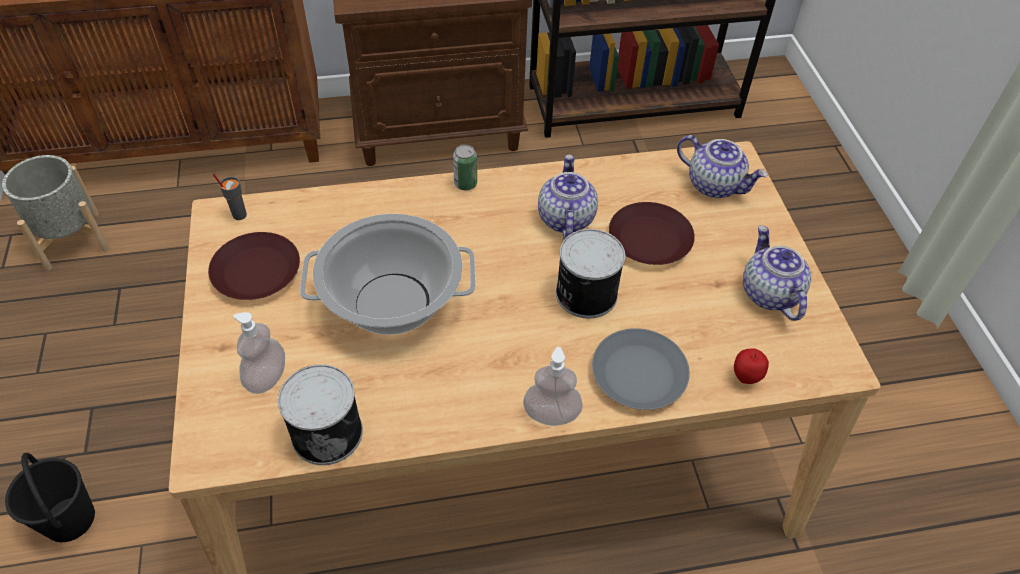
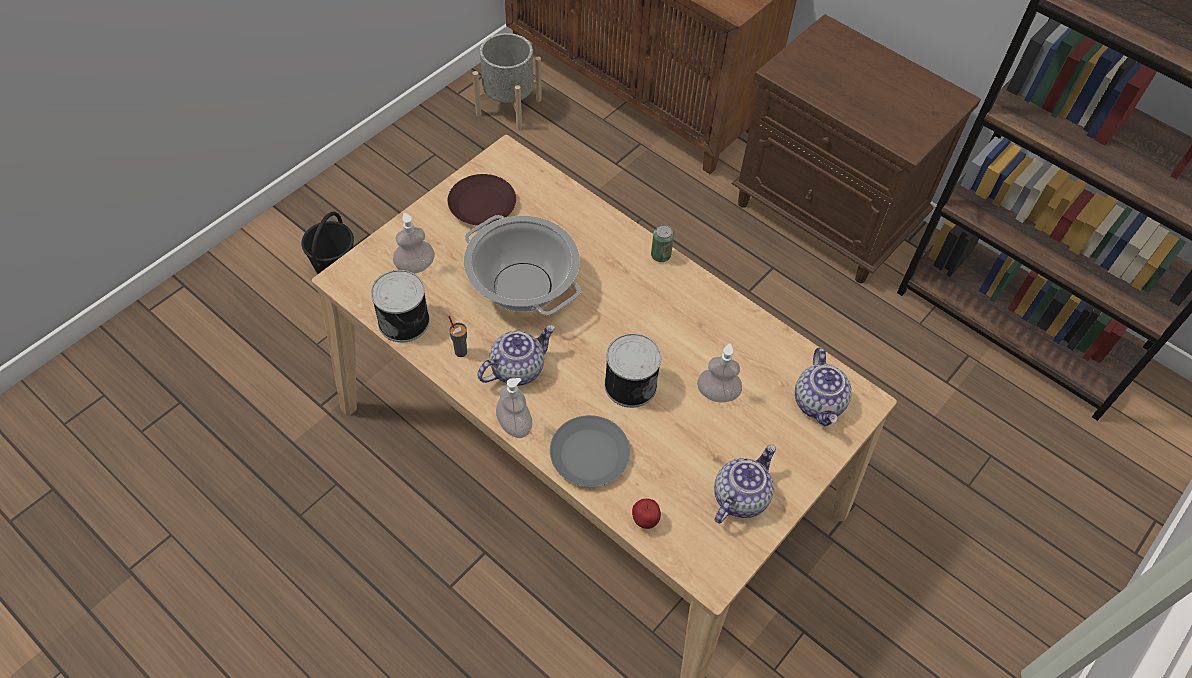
camera: 50 degrees right, 5 degrees up
(239, 215) = (516, 163): grey cup -> grey cup (460, 351)
(565, 218) = (687, 331): teapot -> teapot (517, 368)
(649, 241) = (717, 393): brown plate -> soap dispenser

